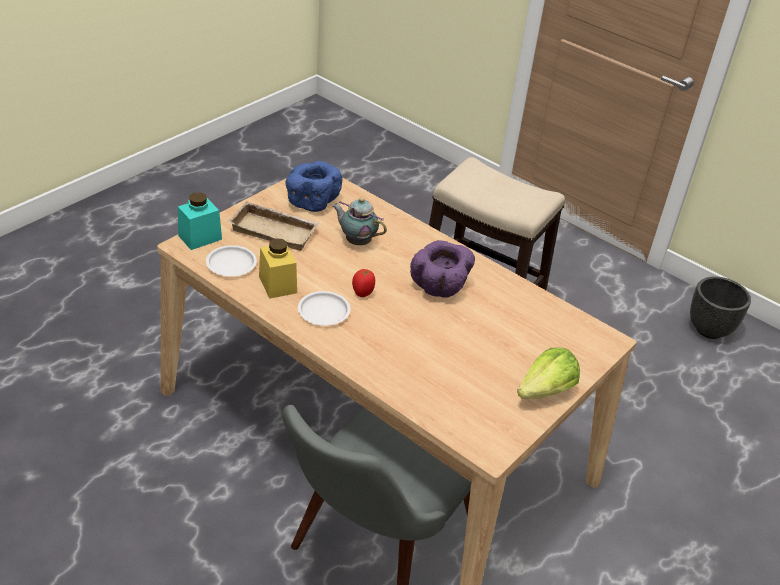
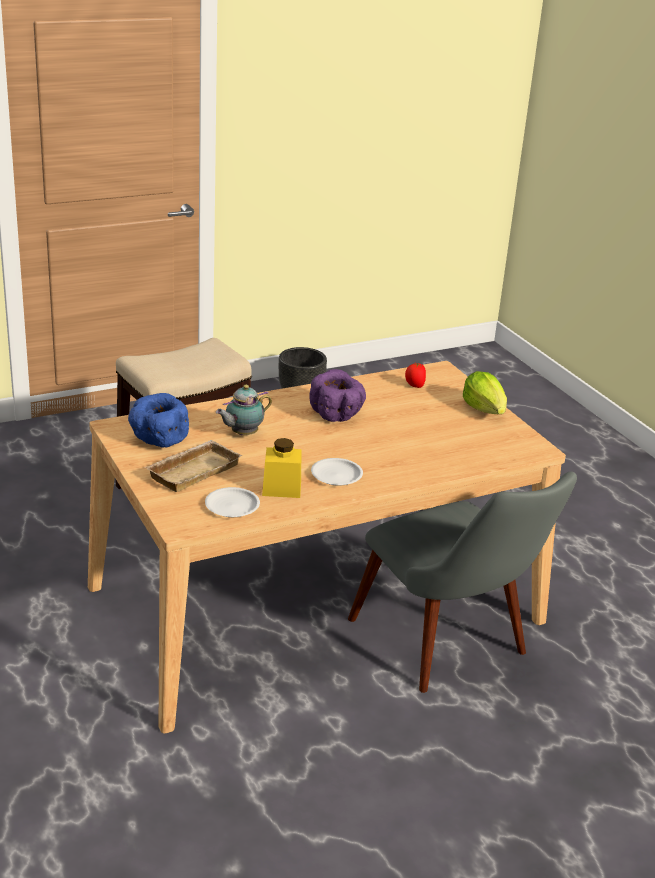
camera: 65 degrees left, 10 degrees down
(200, 237) = (172, 514): turquoise jar -> none
(363, 293) = (321, 450): tomato -> tomato (414, 386)

